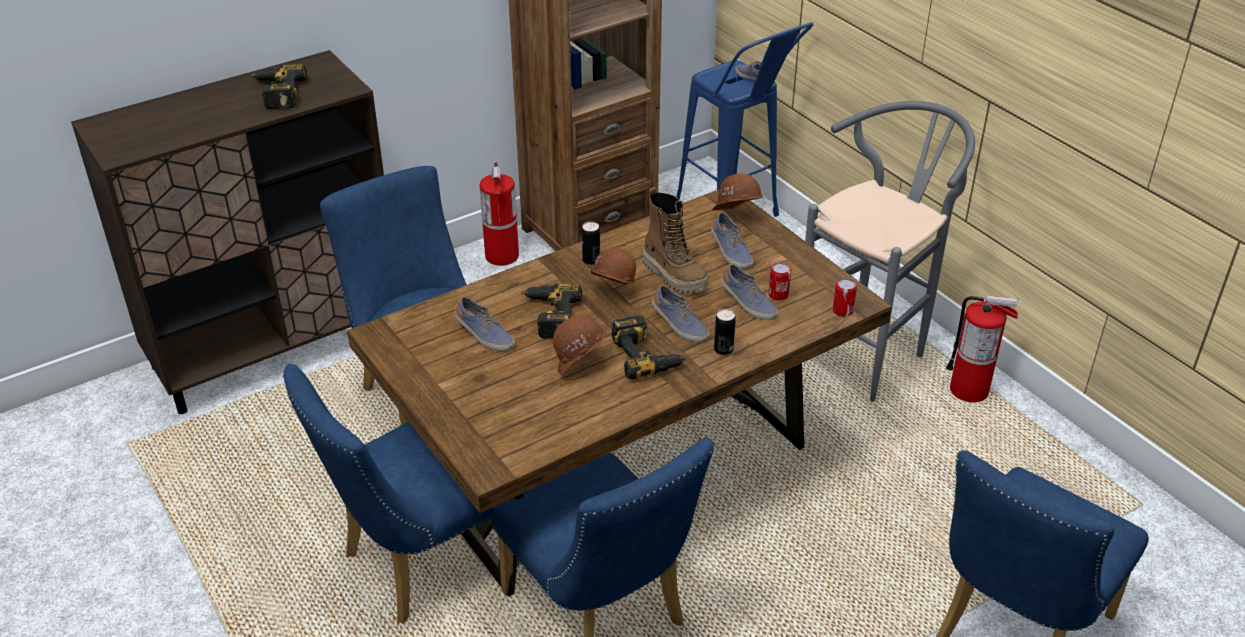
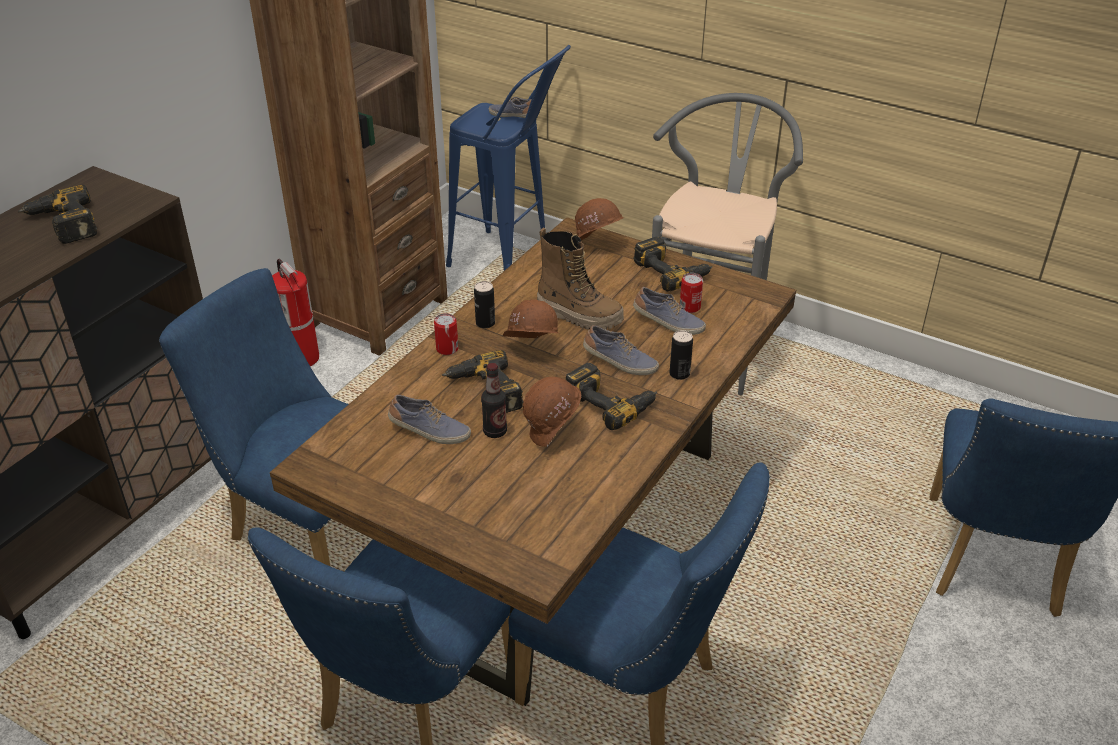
camera: 25 degrees left, 0 degrees up
(534, 351) = (495, 431): none -> bottle
(730, 251) = (614, 279): shoe -> none
(788, 258) = (672, 271): none -> power drill
(842, 311) = (758, 306): can -> can (447, 349)
(969, 390) = (814, 360): fire extinguisher -> none

